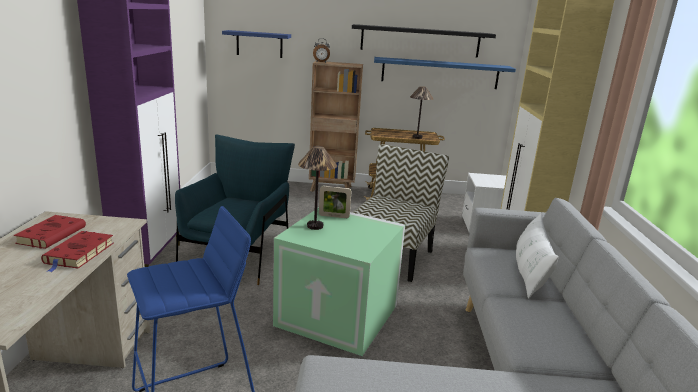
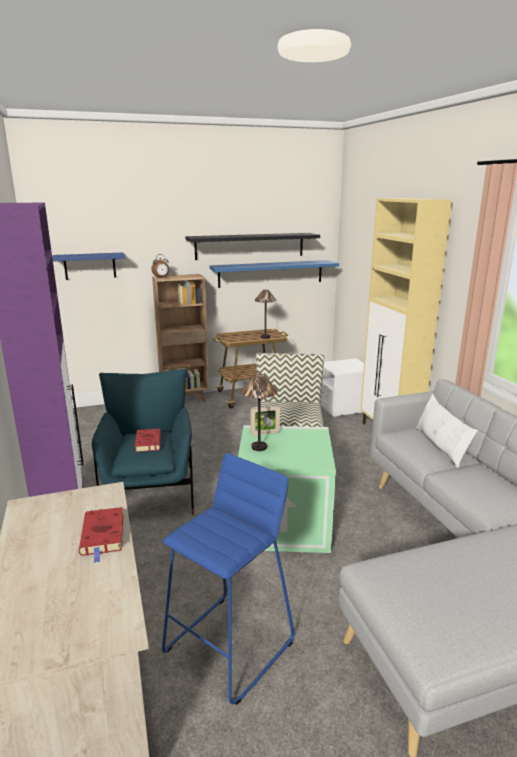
camera: 20 degrees left, 0 degrees up
(53, 234) = (50, 523): red book -> red book (148, 442)

